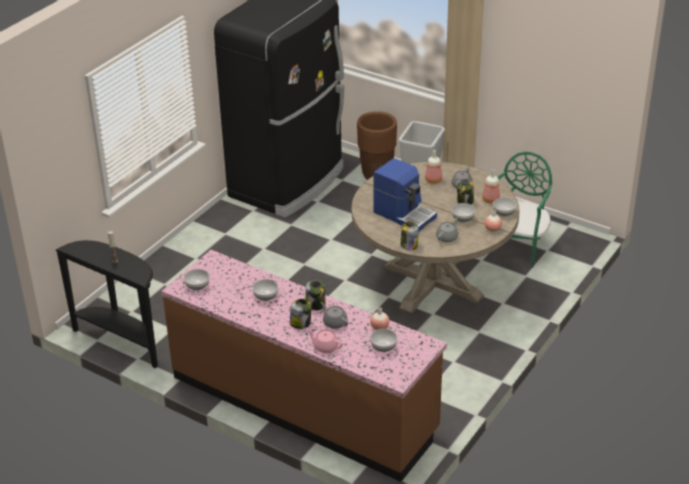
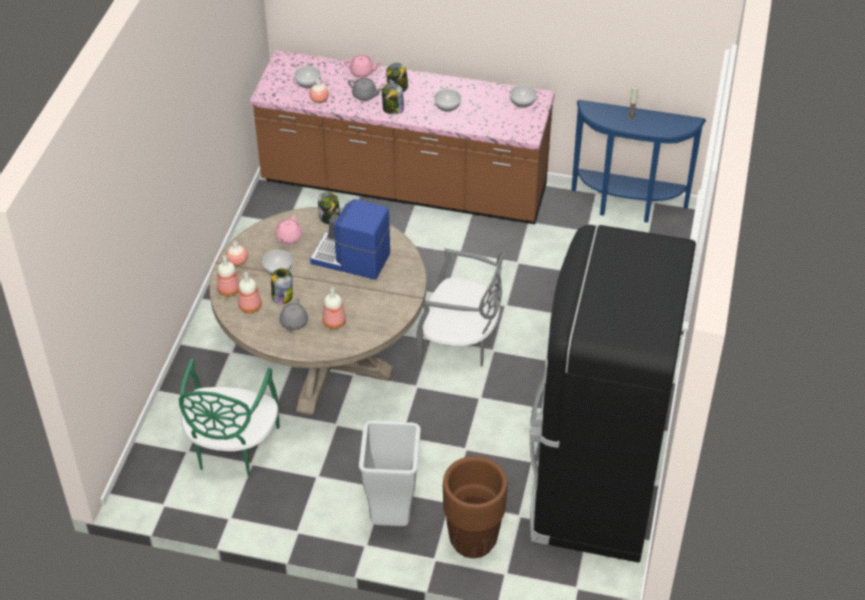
camera: 160 degrees right, 10 degrees up
(122, 341) = (627, 207): black console table -> blue console table
(325, 273) = (460, 343): none -> grey chair
(447, 237) = (288, 238): grey teapot -> pink teapot
(504, 213) = (228, 290): bowl -> bottle

